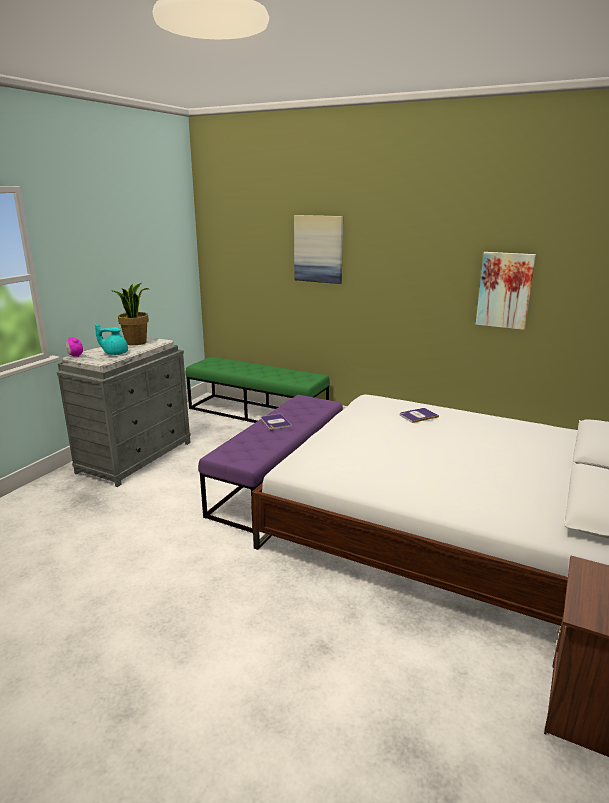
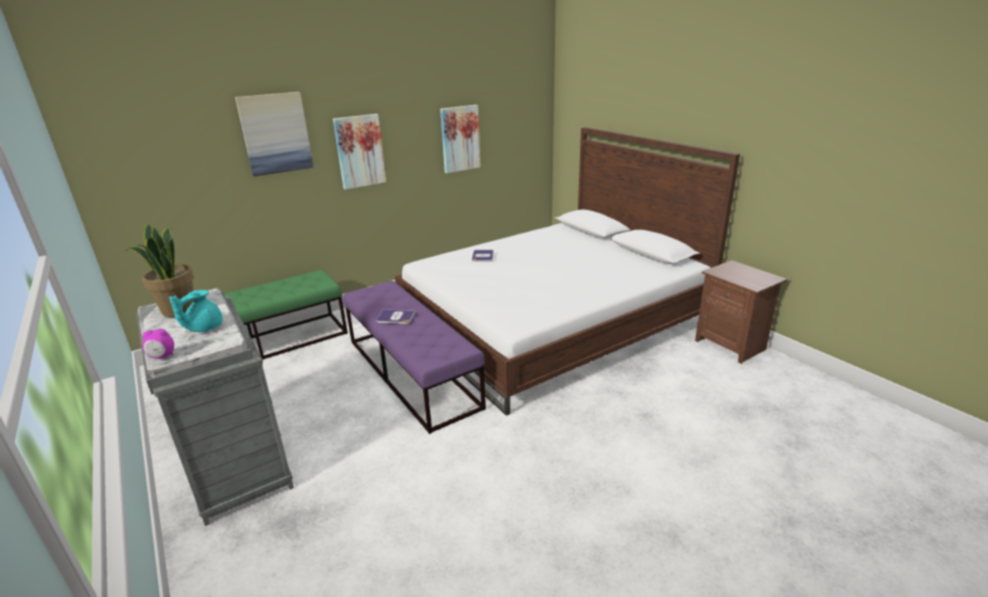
camera: 60 degrees left, 5 degrees up
(386, 279) = (359, 151): none -> picture

